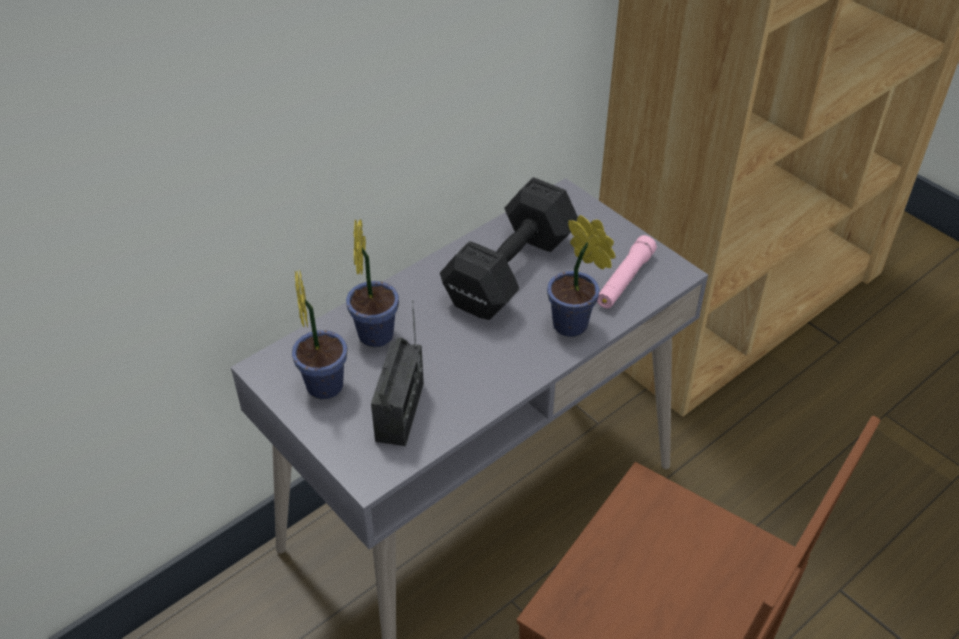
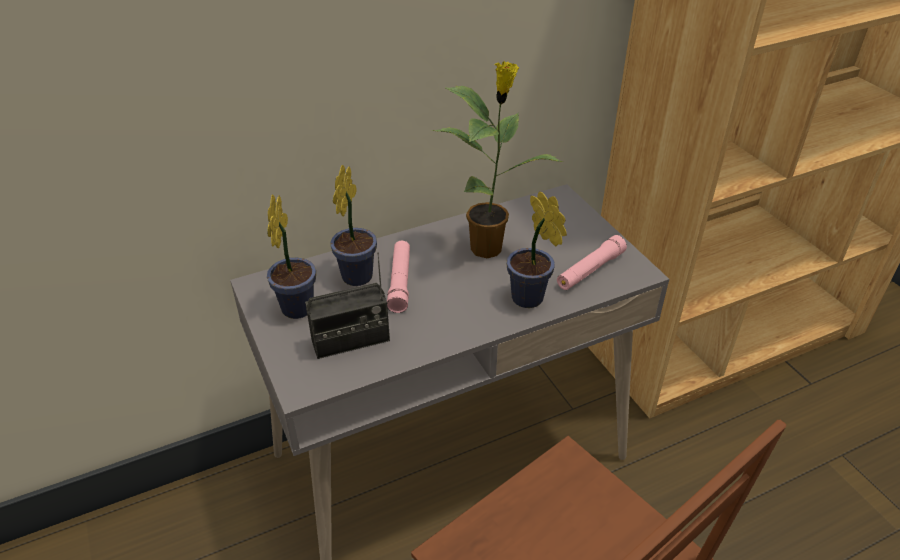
camera: 15 degrees right, 5 degrees down
(400, 412) = (350, 341): radio -> radio turned 45 degrees clockwise
(426, 332) = (400, 282): none -> pink flashlight
(507, 272) = (488, 247): black dumbbell -> potted plant

